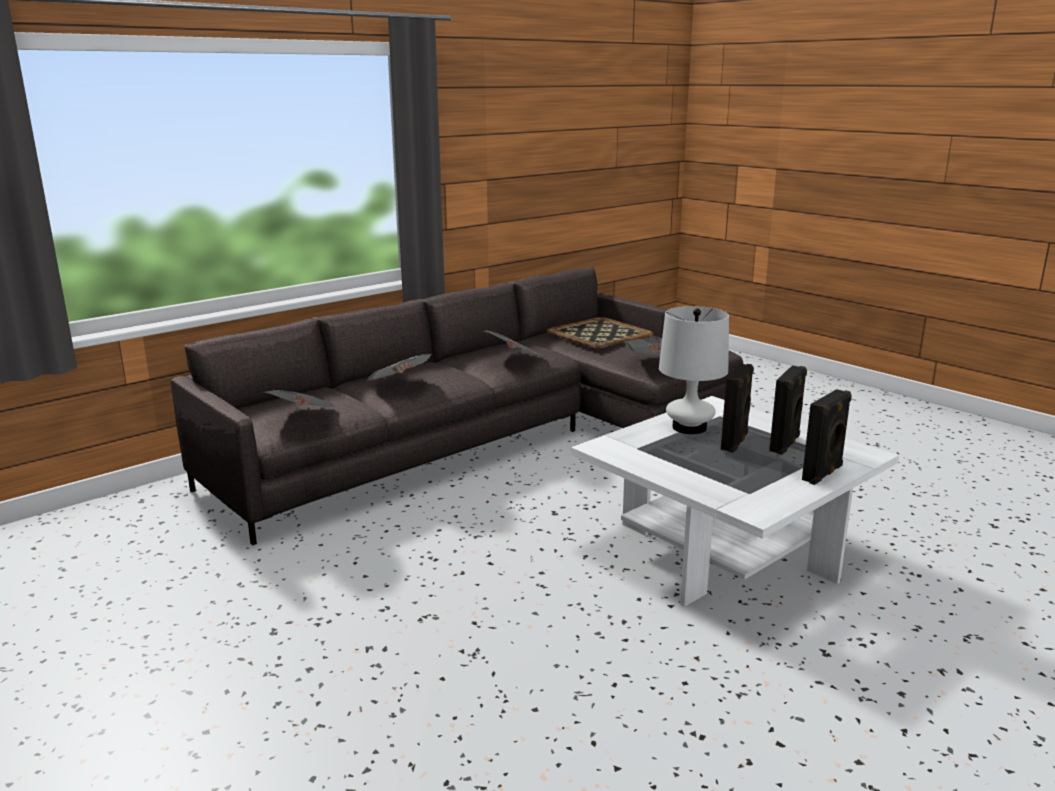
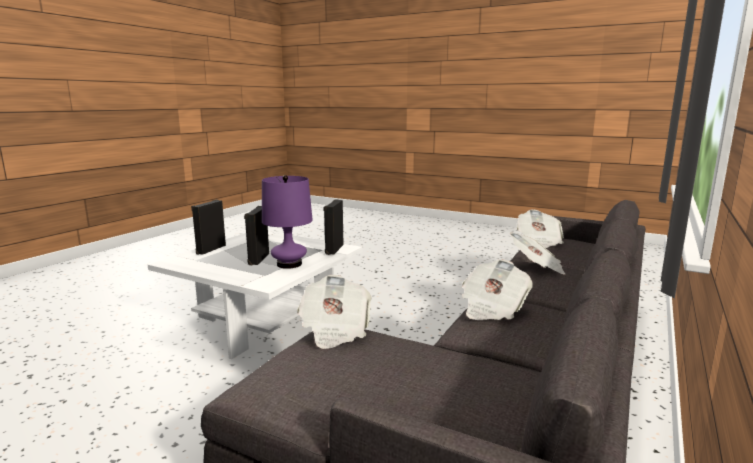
camera: 160 degrees right, 5 degrees down
(598, 333) = (449, 384): tray -> none
(689, 427) = (289, 264): white table lamp -> purple table lamp
(785, 444) = (223, 261): black speaker -> black speaker (333, 249)

